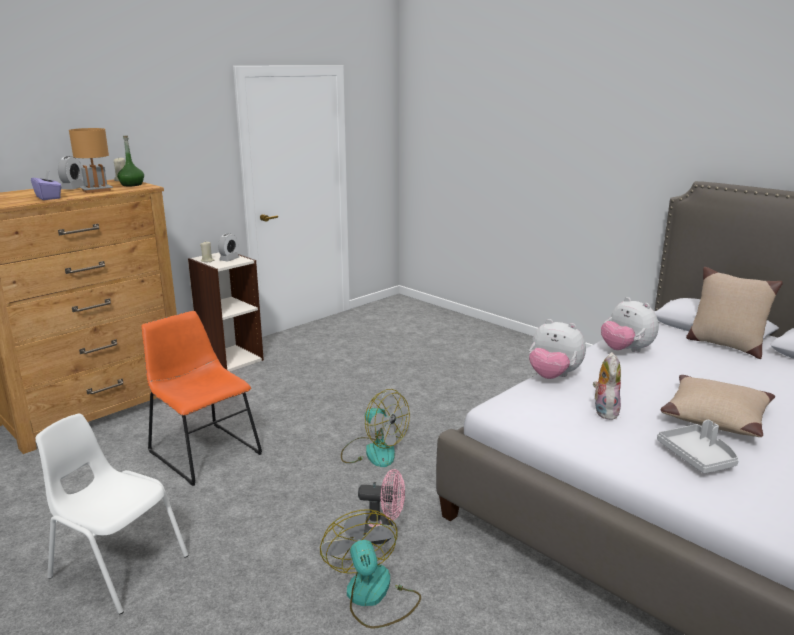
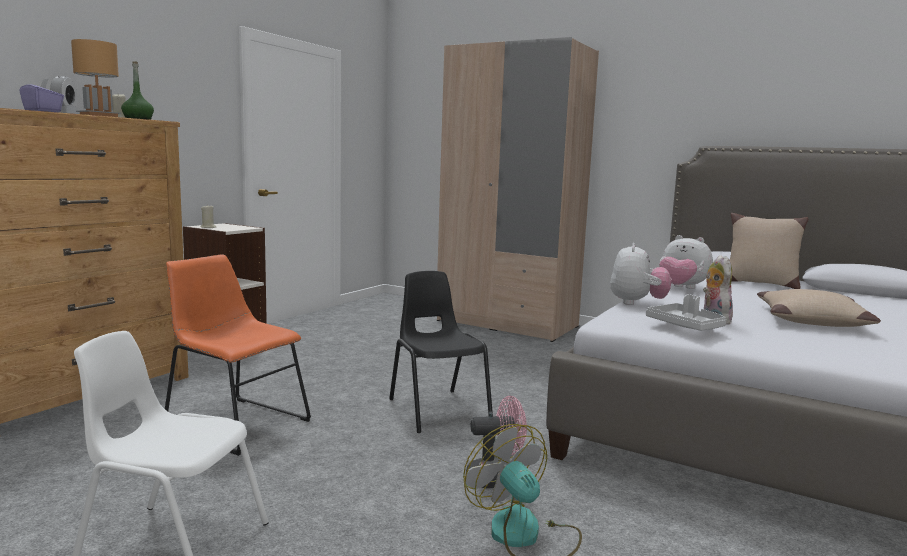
camera: 15 degrees left, 10 degrees down
(229, 259) = (233, 227): alarm clock -> none
(373, 451) = (438, 409): fan -> black chair
(498, 343) = (507, 323): none -> beige wardrobe
(553, 376) = (637, 303): plush toy -> plush toy turned 90 degrees counterclockwise
(698, 457) = (834, 343): grey tray -> grey tray (686, 326)

